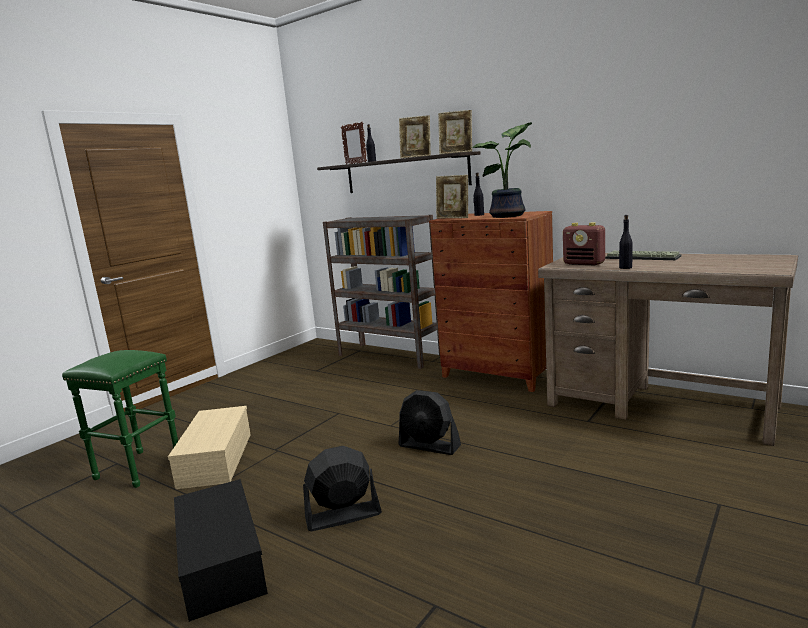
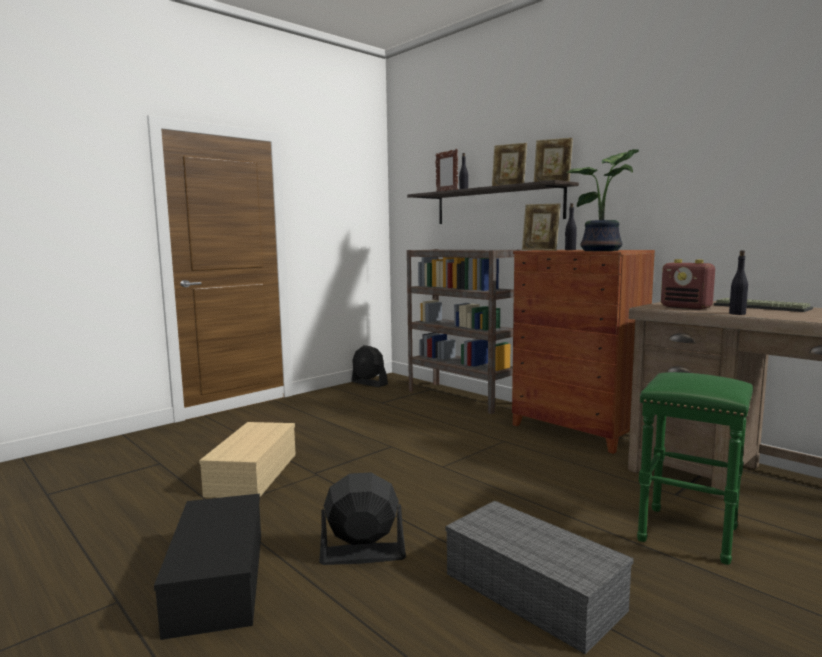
camera: 10 degrees right, 5 degrees down
(136, 468) = (175, 471): green stool -> green stool (685, 534)
(429, 446) = (480, 494): black fan -> black fan (369, 383)
(489, 521) = (529, 591): none -> grey storage box

